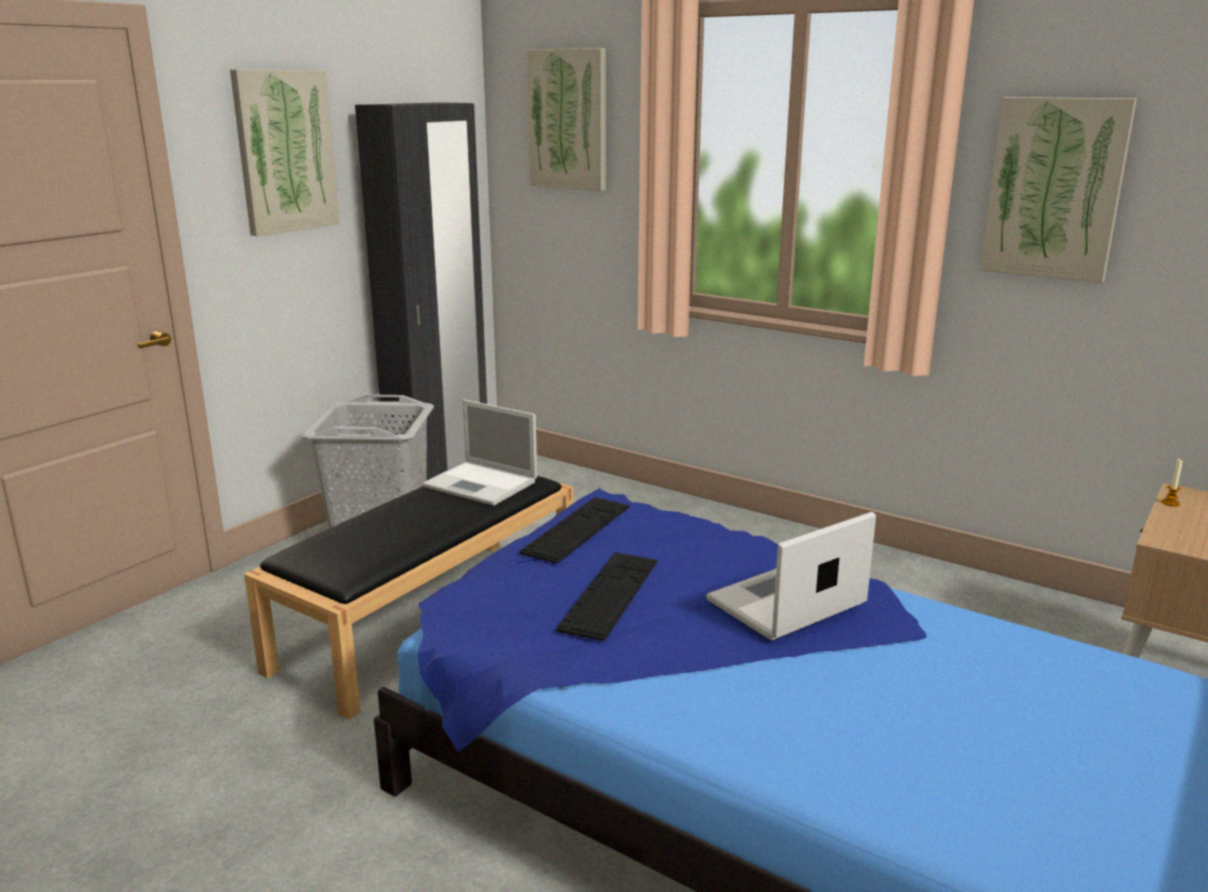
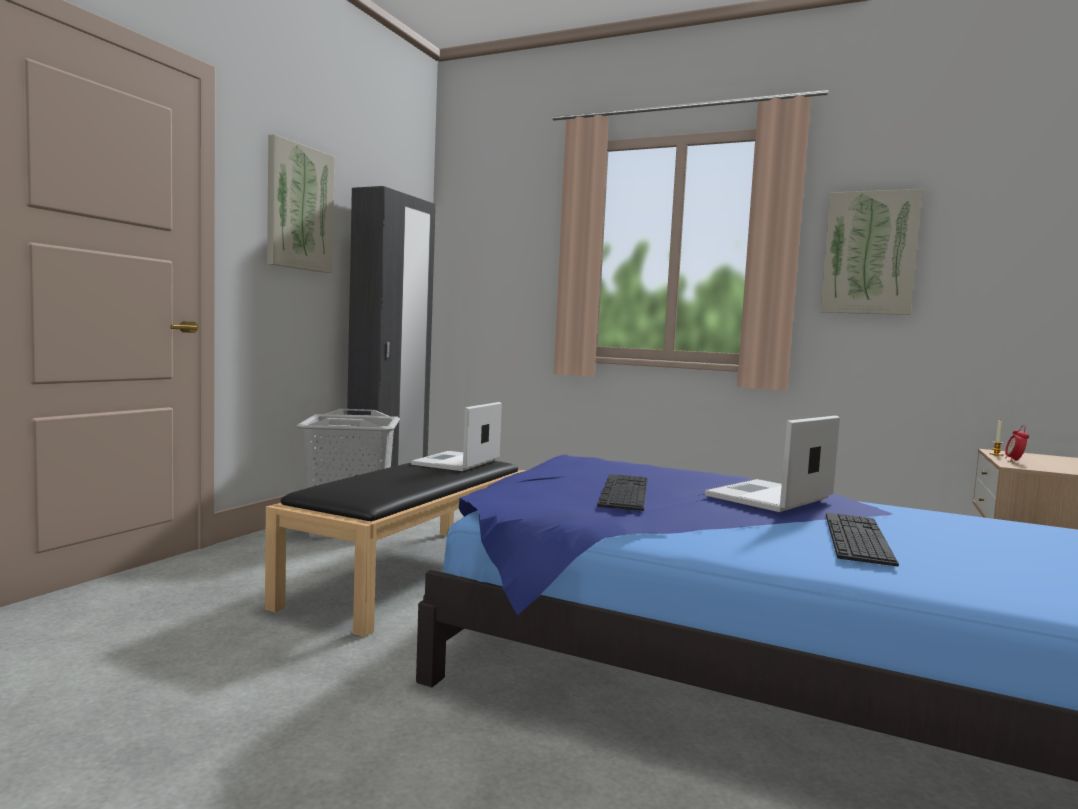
camera: 10 degrees left, 15 degrees down
(482, 484) = (456, 462): laptop -> laptop turned 90 degrees clockwise
(568, 119) = (500, 225): picture -> none
(577, 529) = (567, 466): keyboard -> keyboard (857, 537)
(1177, 524) = (1014, 461): none -> alarm clock

